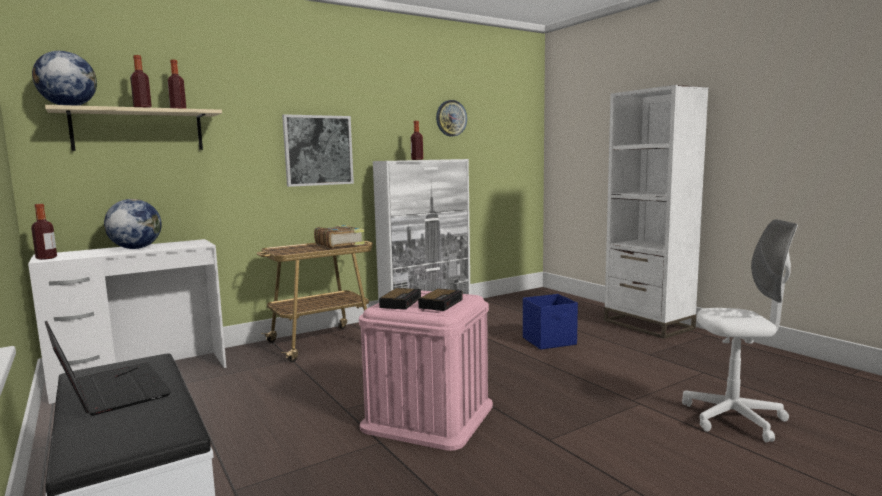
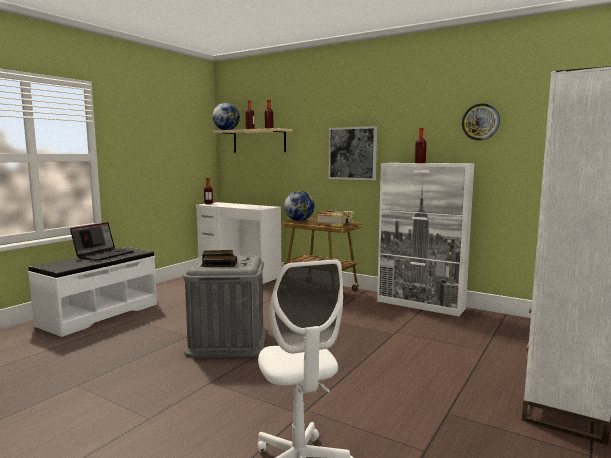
camera: 65 degrees right, 0 degrees up
(135, 248) = (241, 205): globe -> globe (299, 220)
(428, 416) = (228, 341): pink storage box -> grey storage box
(550, 341) = (420, 358): blue storage box -> none

